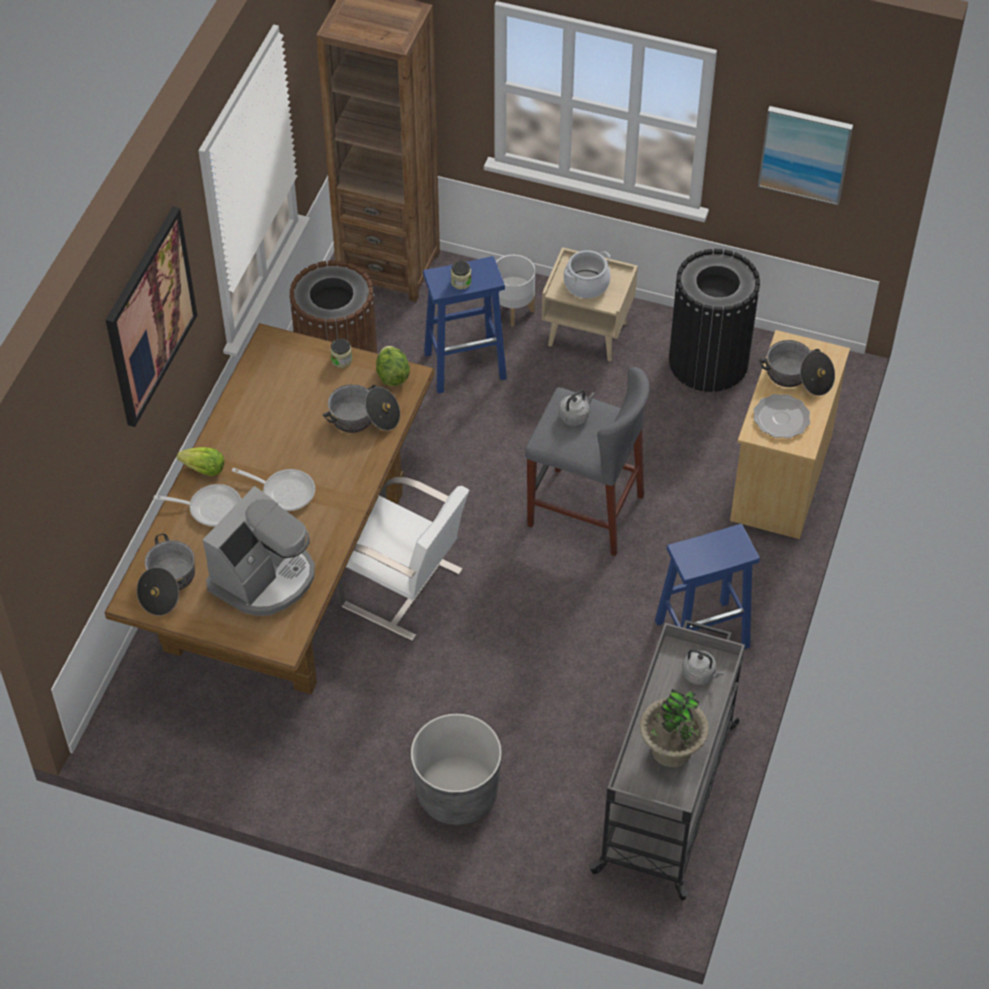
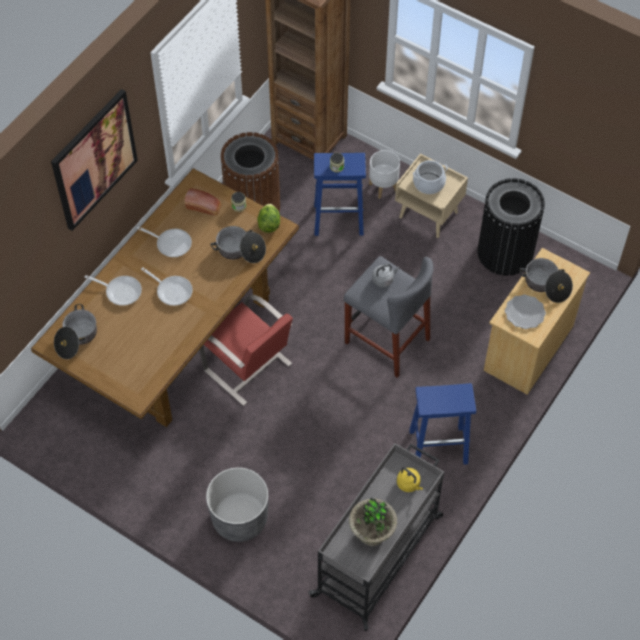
camera: 15 degrees right, 5 degrees up
(204, 470) = (125, 264): lettuce -> none
(261, 429) = (171, 243): none -> frying pan
(264, 578) = (140, 348): coffee machine -> none
(293, 371) = (204, 207): none -> bread
(403, 589) = (248, 368): white chair -> red chair
(700, 674) = (409, 484): grey kettle -> yellow kettle
(805, 154) = (587, 130): picture -> none

